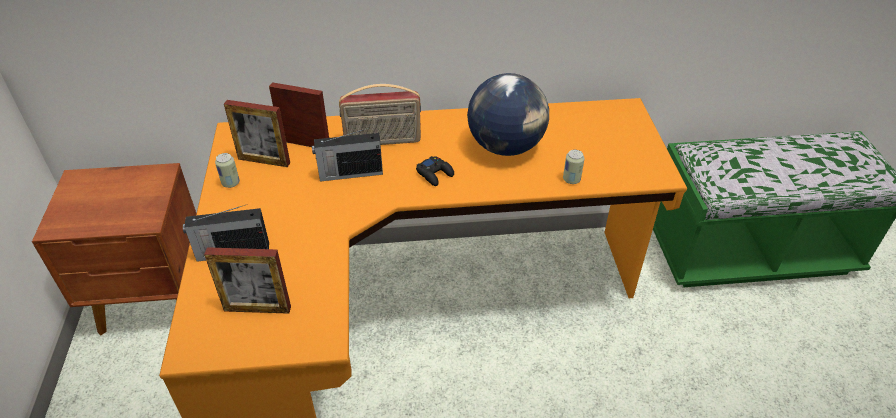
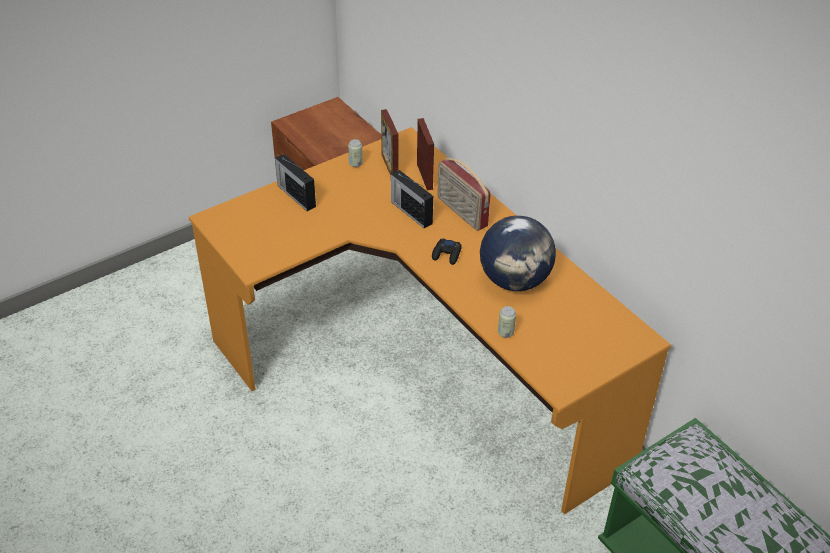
camera: 60 degrees right, 0 degrees up
(257, 308) = (258, 229): picture frame -> none

